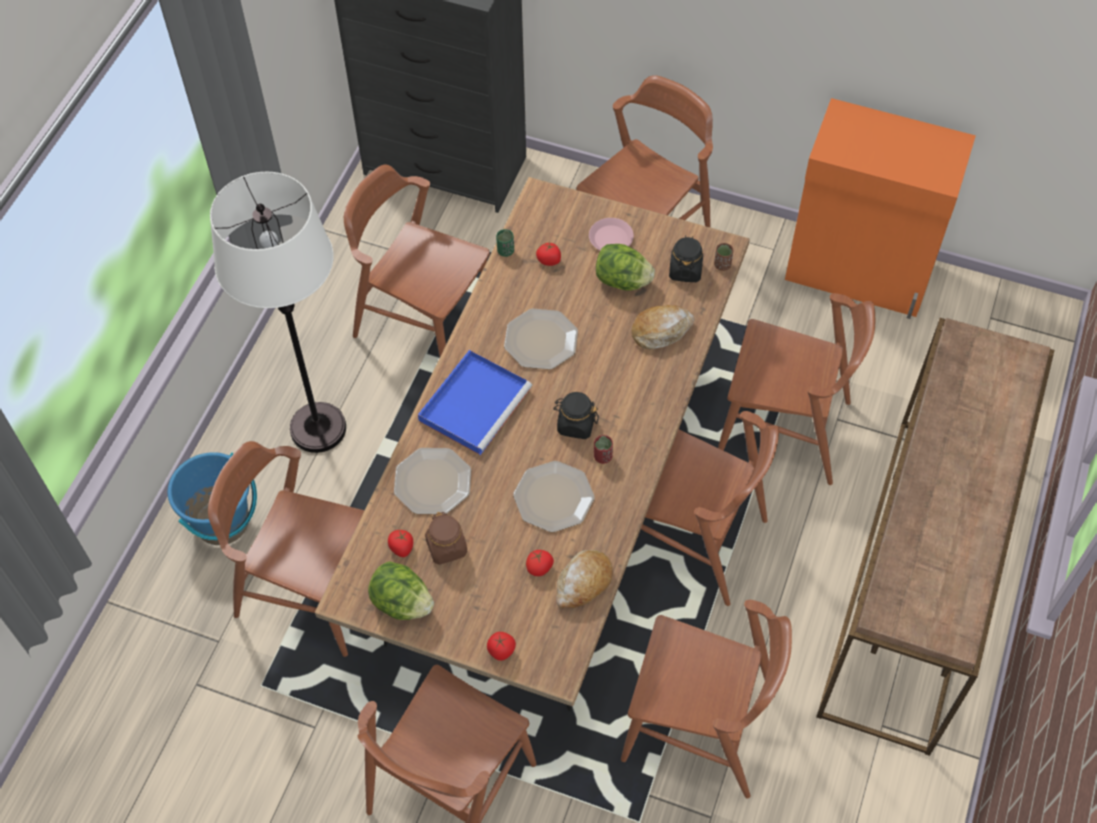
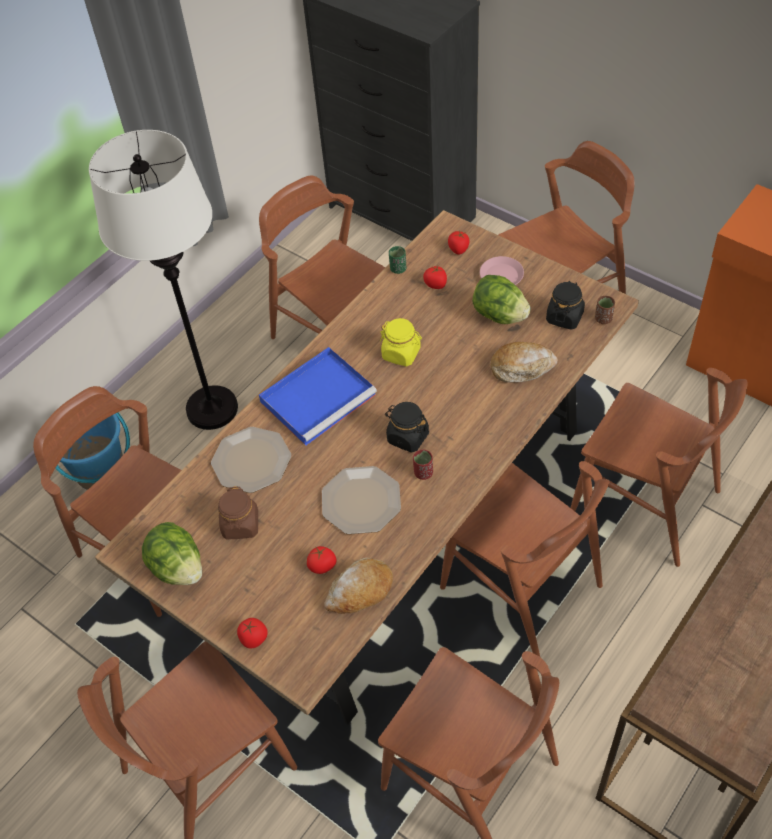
camera: 20 degrees right, 5 degrees down
(402, 548) = (198, 515): tomato -> tomato (458, 249)
(540, 340) = (401, 353): plate -> yellow jar

